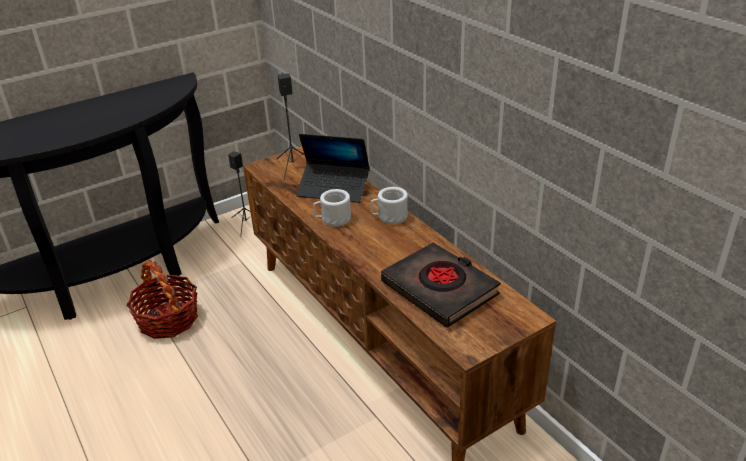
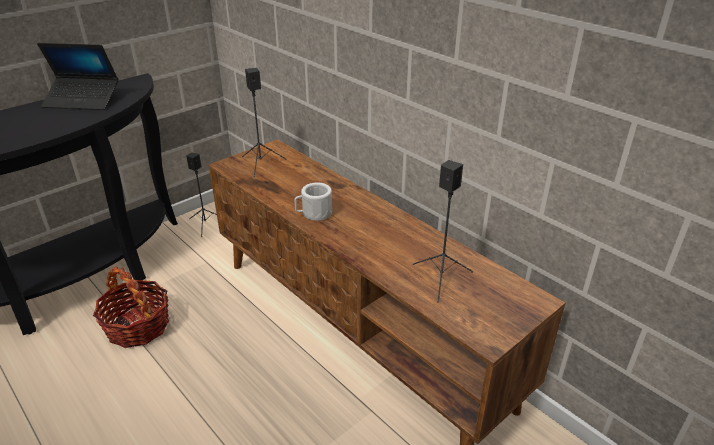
camera: 10 degrees left, 0 degrees up
(334, 189) = (307, 183): laptop -> laptop (82, 100)
(389, 217) = (370, 208): white mug -> none
(440, 289) = (441, 278): black book -> black speaker

